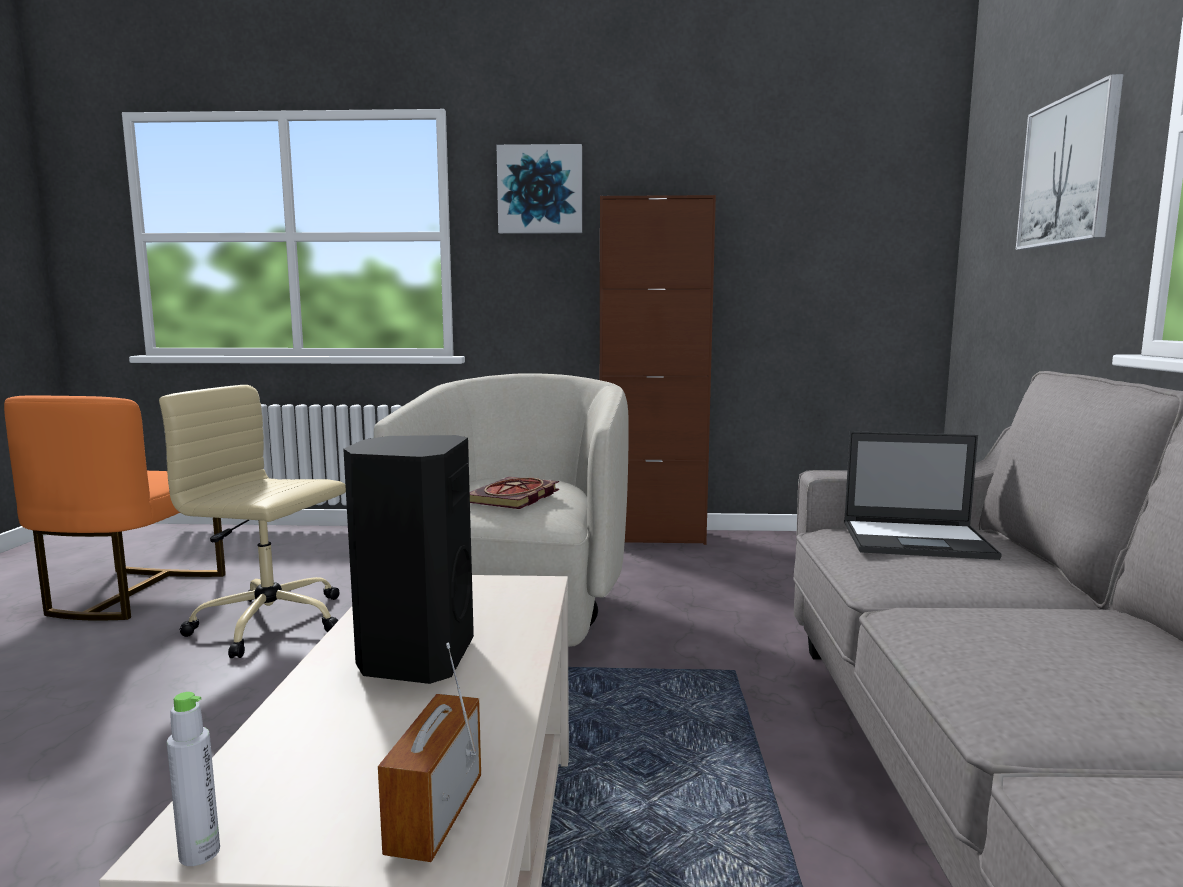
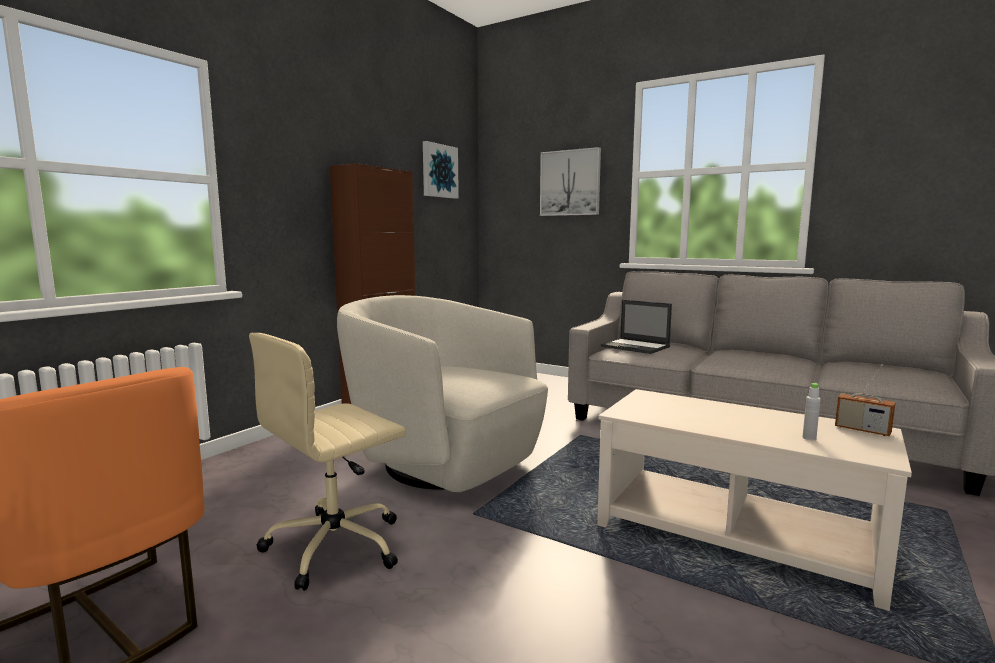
camera: 60 degrees left, 0 degrees up
(199, 853) = (892, 458): grey bottle -> grey bottle (809, 438)
(414, 659) = (730, 420): black speaker -> none
(514, 497) = (491, 374): book -> none
(540, 190) = (287, 149): picture -> picture (439, 171)
(918, 540) = (636, 347): laptop -> laptop turned 90 degrees clockwise

